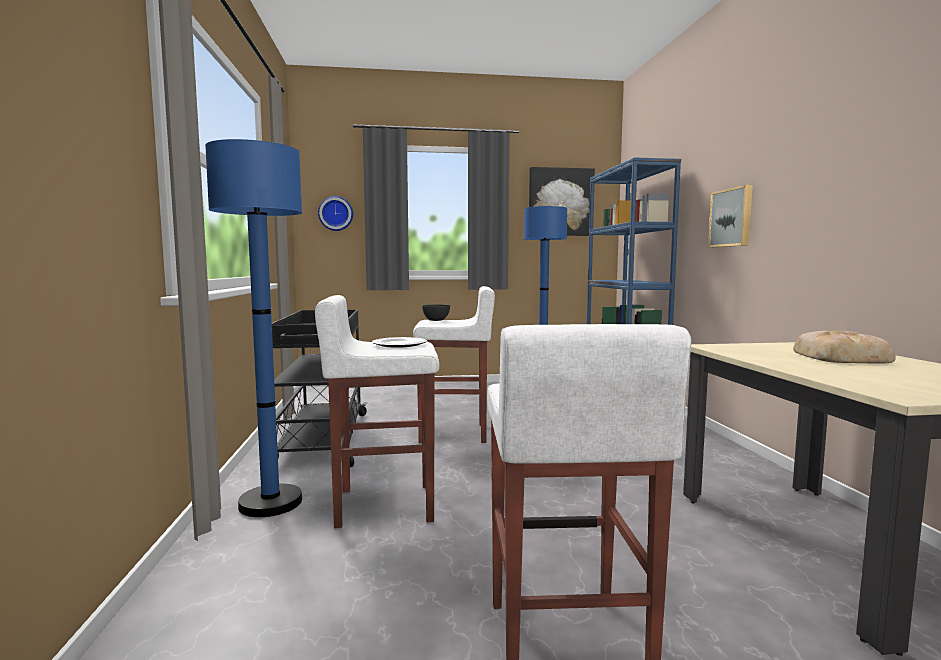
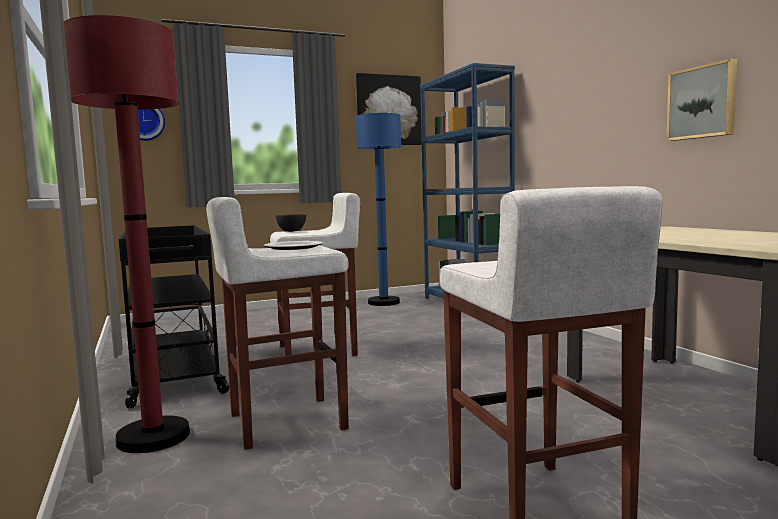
camera: 15 degrees left, 0 degrees up
(270, 503) = (153, 437): blue floor lamp -> red floor lamp
(732, 218) = (571, 120): picture -> picture (702, 102)
(841, 357) = (699, 233): bread -> none

